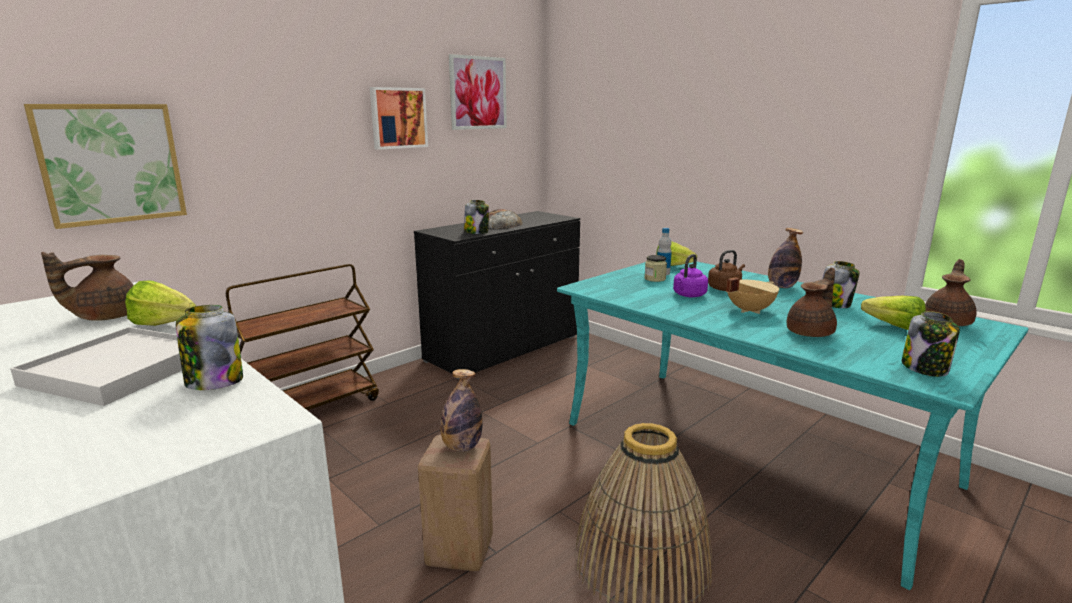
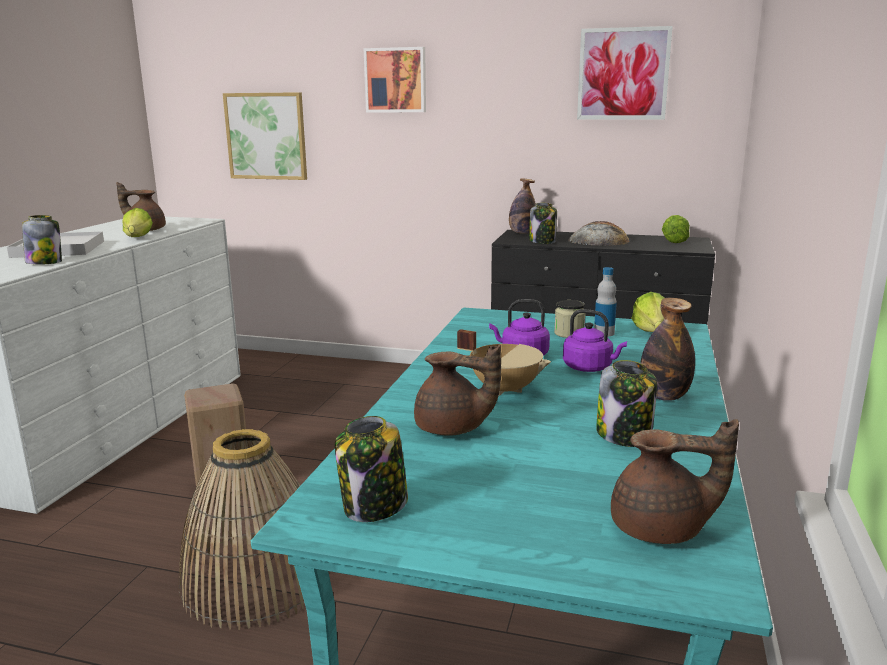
camera: 60 degrees right, 0 degrees up
(310, 409) = (367, 370): brown cart -> none
(398, 118) = (506, 105): picture -> picture (396, 80)
(461, 447) = (217, 394): bottle -> bottle (521, 233)
(725, 288) = (590, 368): brown kettle -> purple kettle
(888, 325) = (561, 478): lettuce -> lettuce (674, 240)

